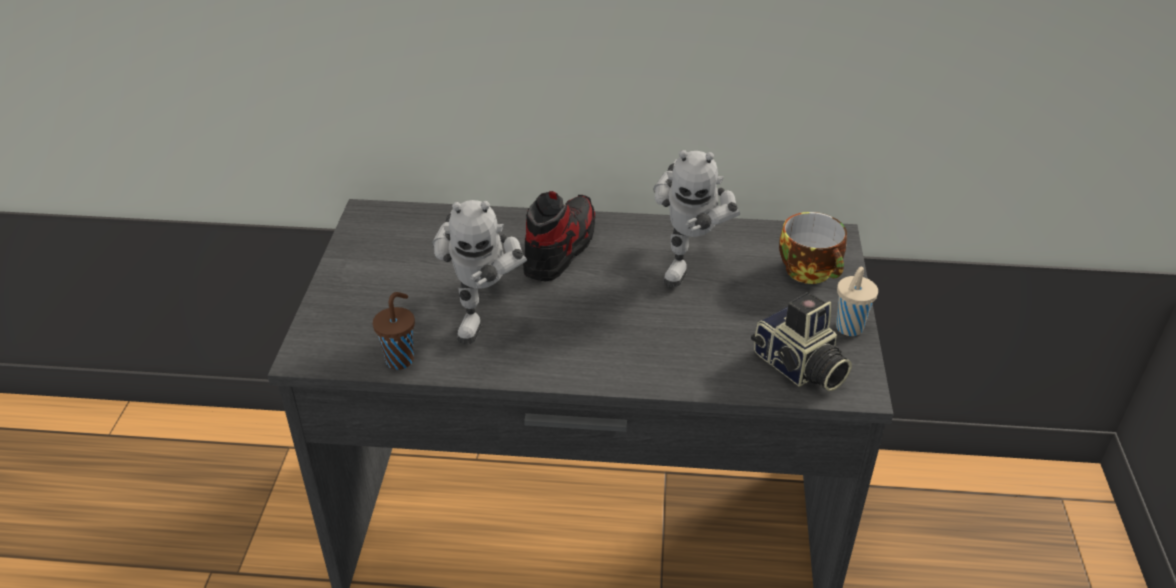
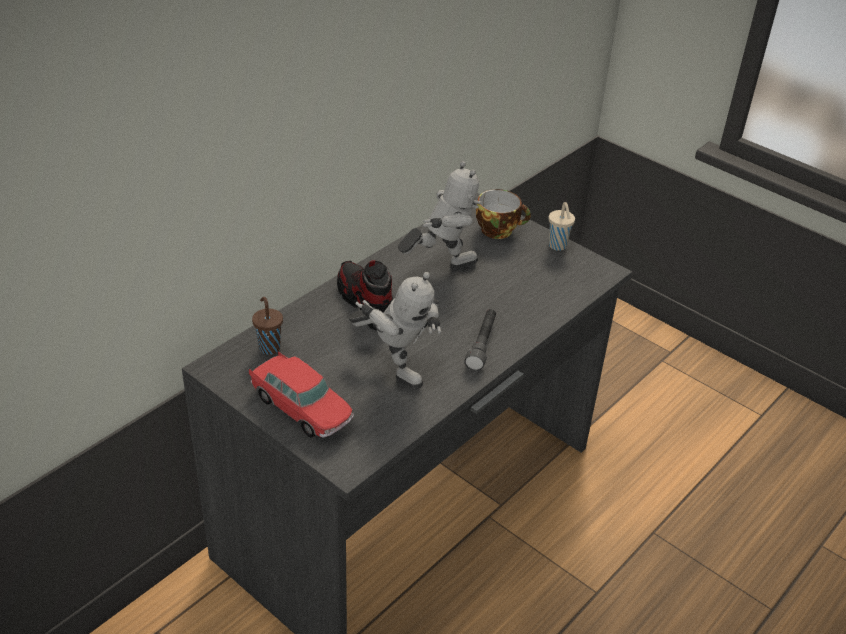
camera: 55 degrees left, 0 degrees up
(361, 288) = (302, 408): none -> toy car
(401, 359) = (400, 423): brown cup -> brown cup (269, 347)
(589, 356) = (482, 345): none -> grey flashlight
(689, 263) = (441, 265): toy robot -> toy robot turned 75 degrees counterclockwise
(798, 368) = (570, 279): camera -> none

